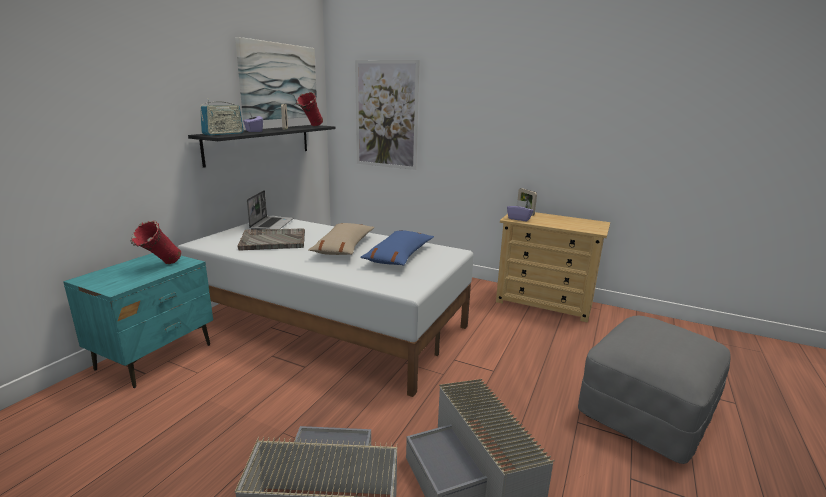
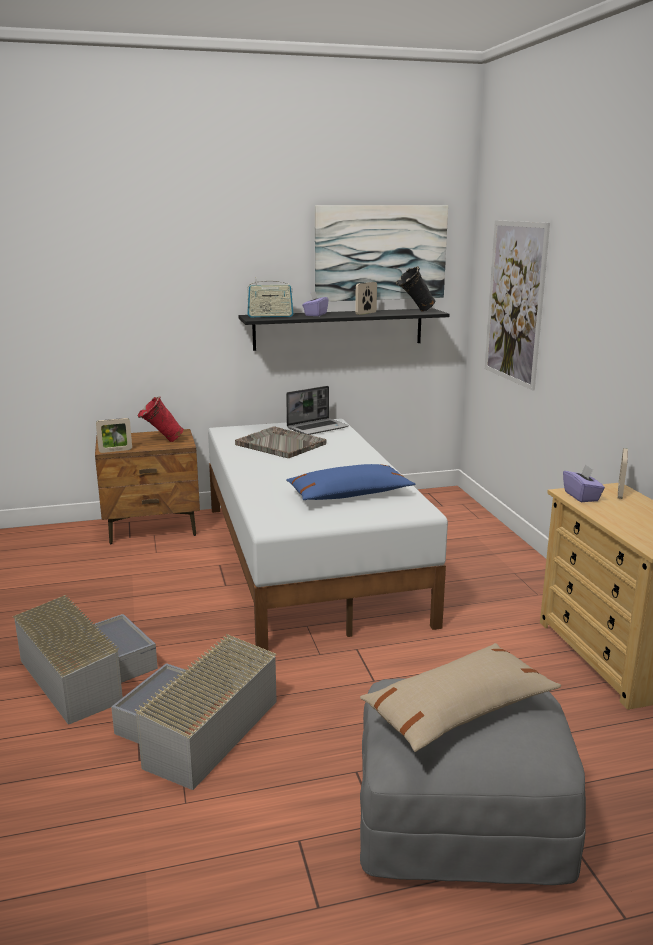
camera: 50 degrees right, 0 degrees up
(127, 286) = (115, 450): none -> picture frame
(156, 356) = (153, 528): turquoise nightstand -> brown nightstand
(311, 126) = (414, 311): red vase -> black vase
(343, 247) = (322, 469): beige pillow -> beige pillow (458, 710)

